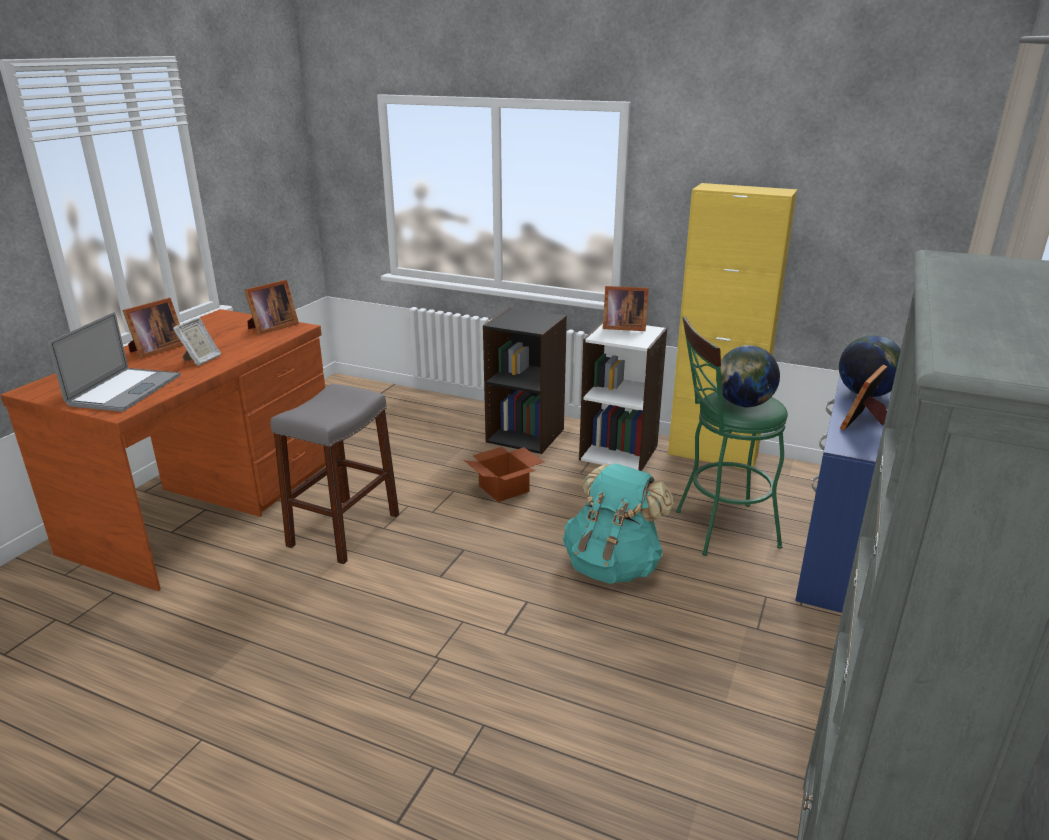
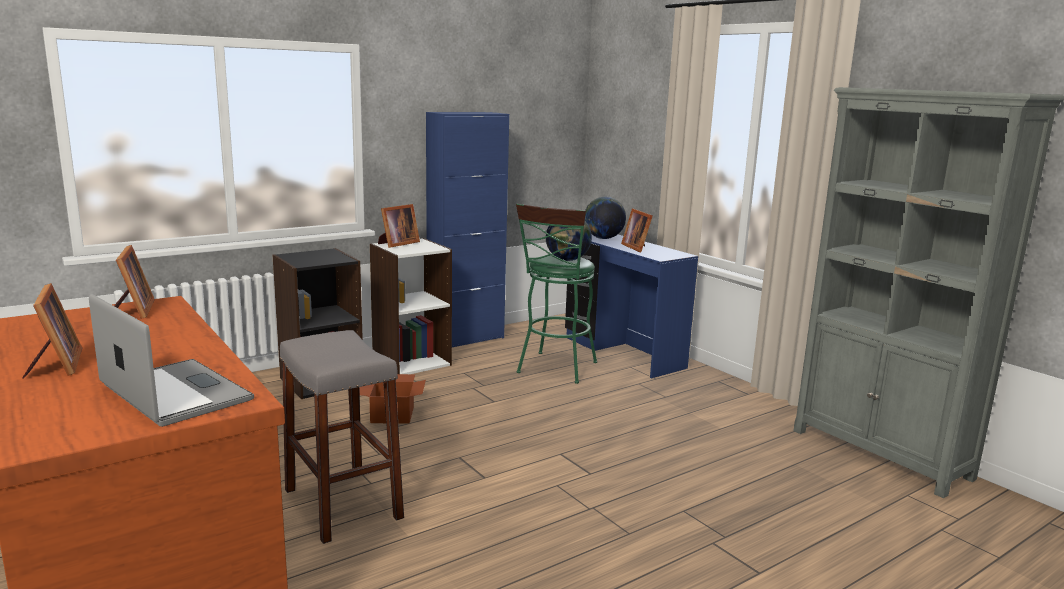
camera: 60 degrees left, 10 degrees down
(201, 360) = (161, 349): picture frame -> none
(613, 566) = (554, 412): turquoise backpack -> none
(712, 455) = (466, 339): yellow cabinet -> blue cabinet

